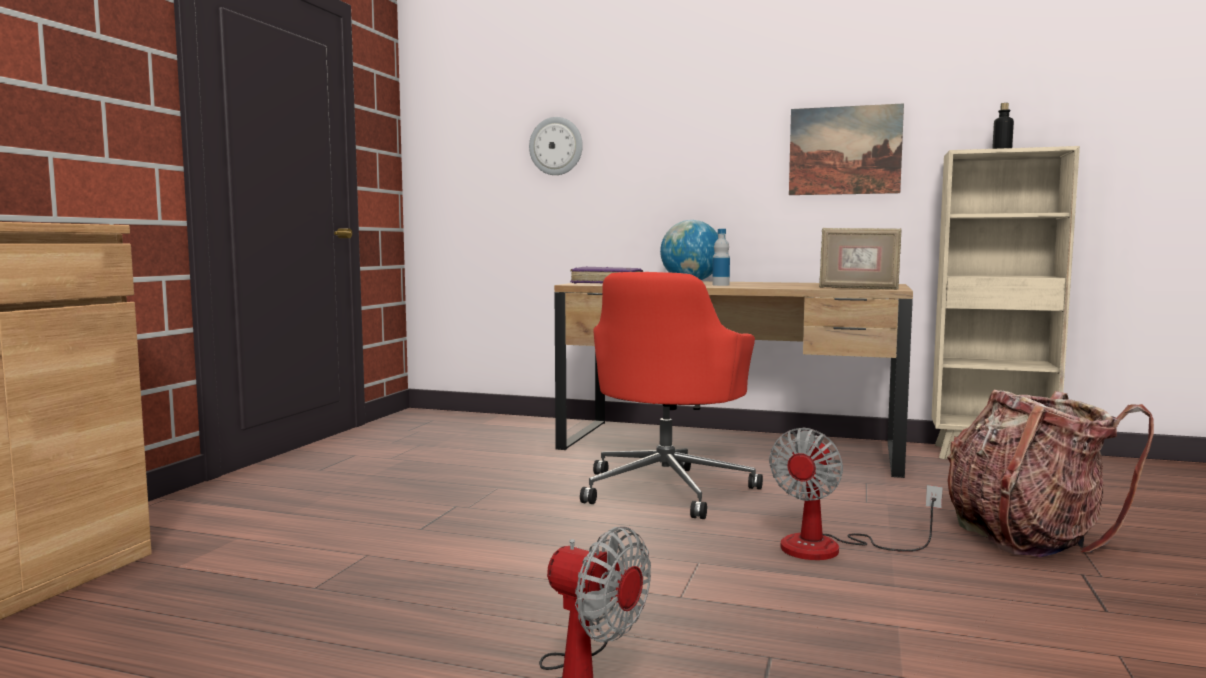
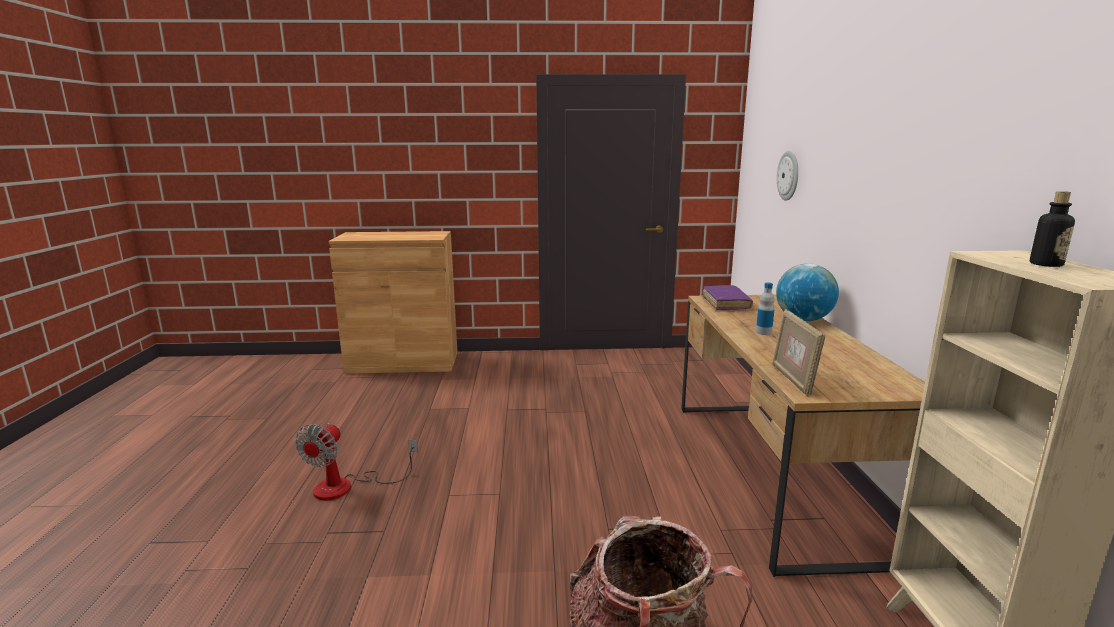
camera: 70 degrees right, 10 degrees up
(667, 489) = (629, 463): red office chair -> none
(831, 548) = (550, 541): fan -> none
(844, 150) = (945, 218): picture -> none

